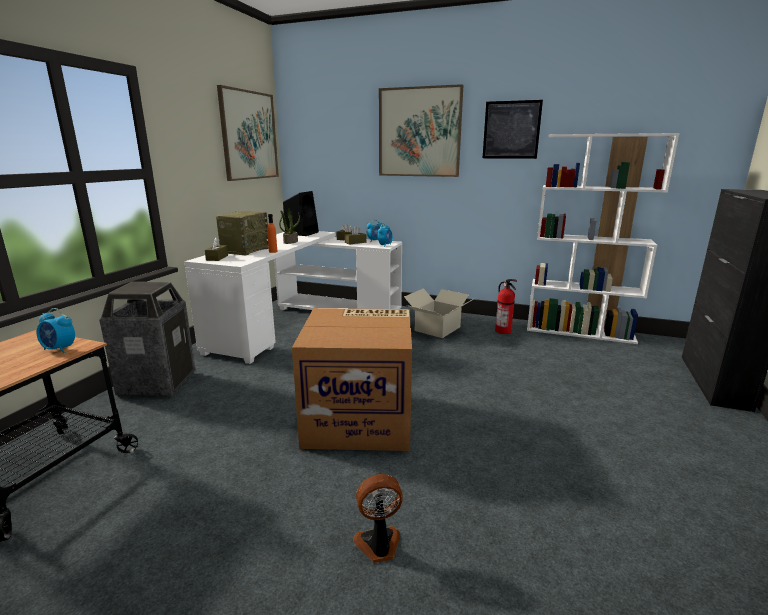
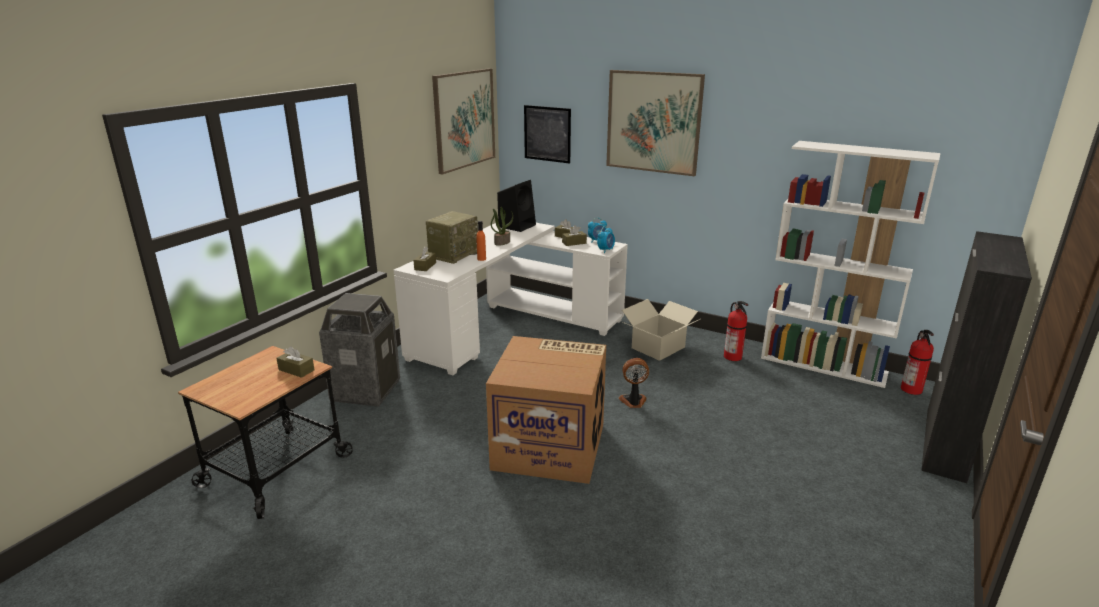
camera: 10 degrees right, 5 degrees up
(59, 349) = (296, 370): alarm clock -> brown tissue box
(379, 545) = (542, 560): fan -> fan (633, 402)
(511, 130) = (757, 129): picture -> picture (547, 134)
(659, 344) = (912, 390): none -> fire extinguisher

